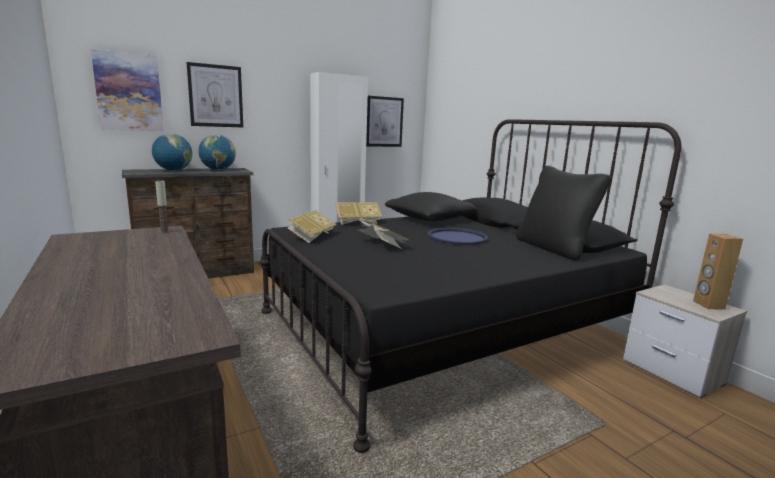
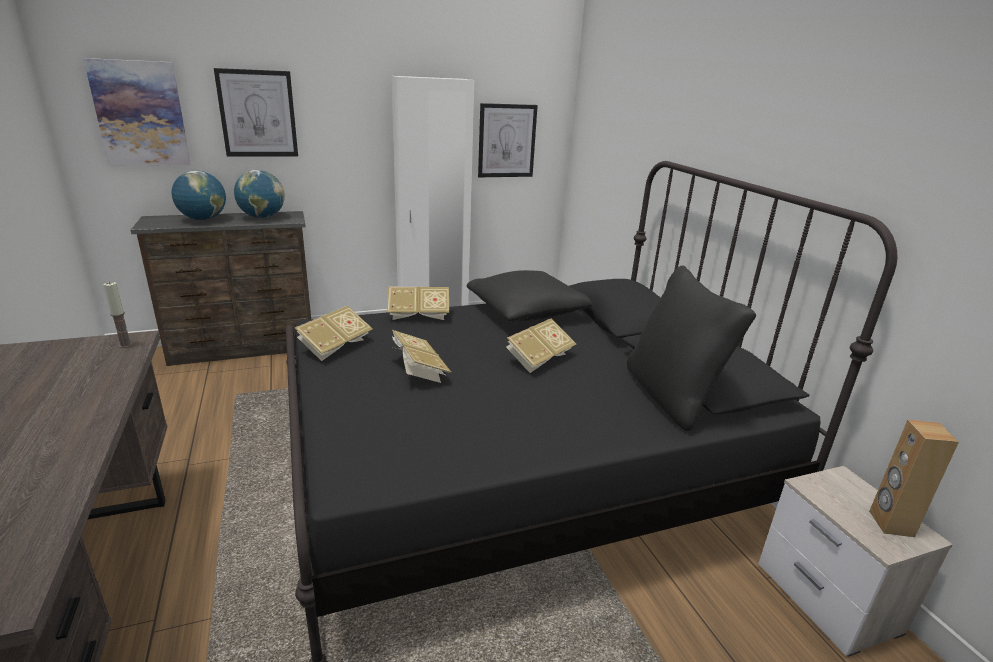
camera: 10 degrees right, 10 degrees up
(457, 237) = (539, 359): blue tray -> book

